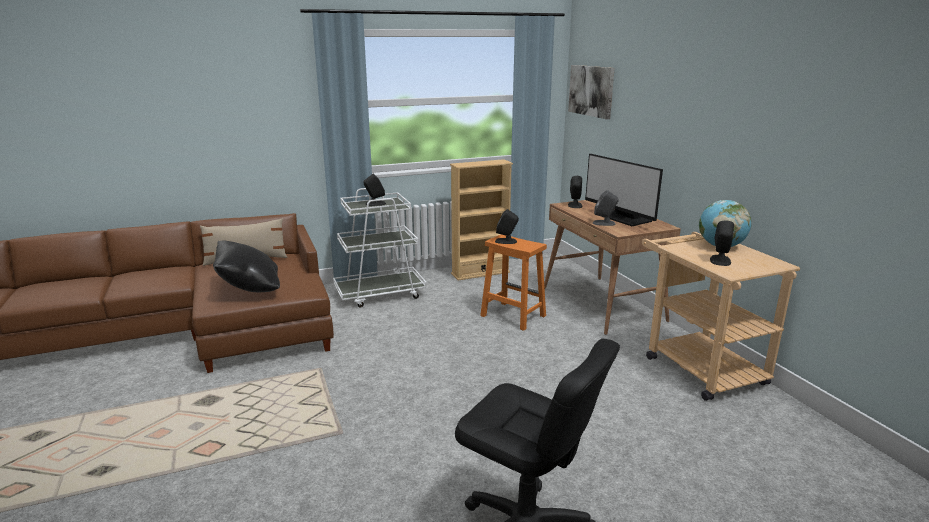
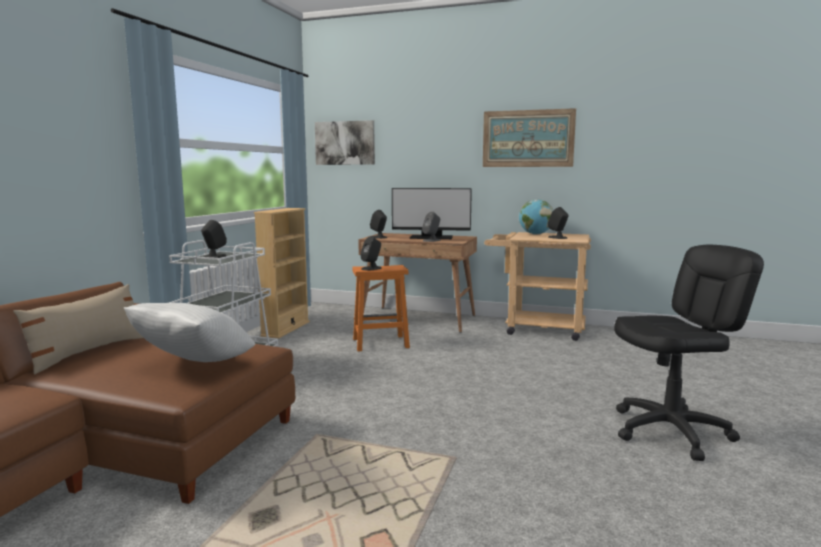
camera: 50 degrees left, 10 degrees down
(250, 289) = (195, 365): black pillow -> white pillow
(751, 111) = (528, 138): none -> picture

